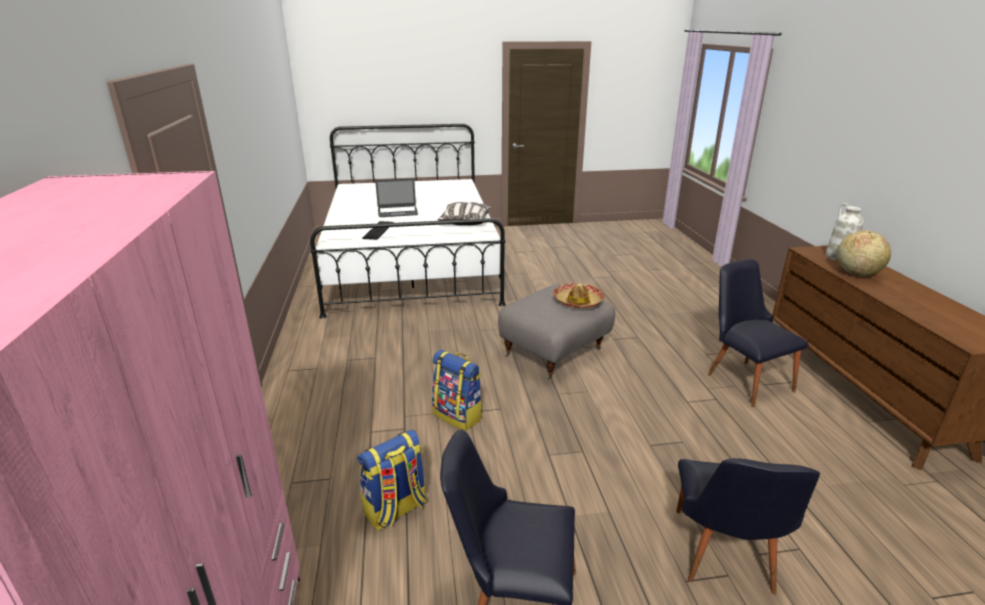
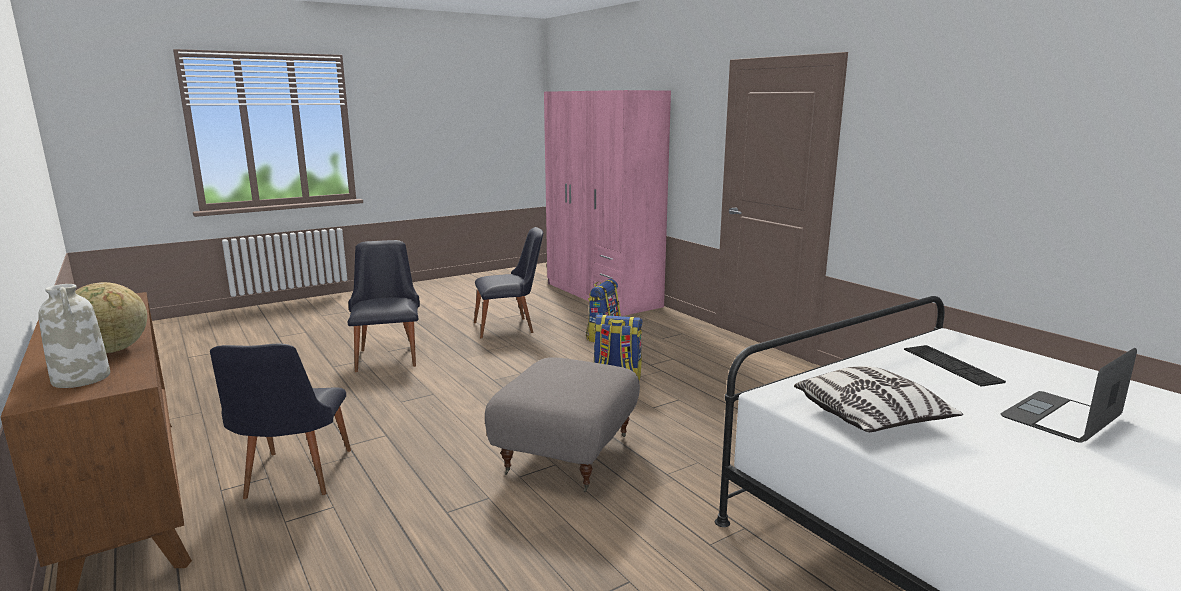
camera: 155 degrees right, 10 degrees down
(577, 301) = (538, 381): hat -> none
(744, 378) = (293, 479): black chair -> black chair turned 45 degrees clockwise

